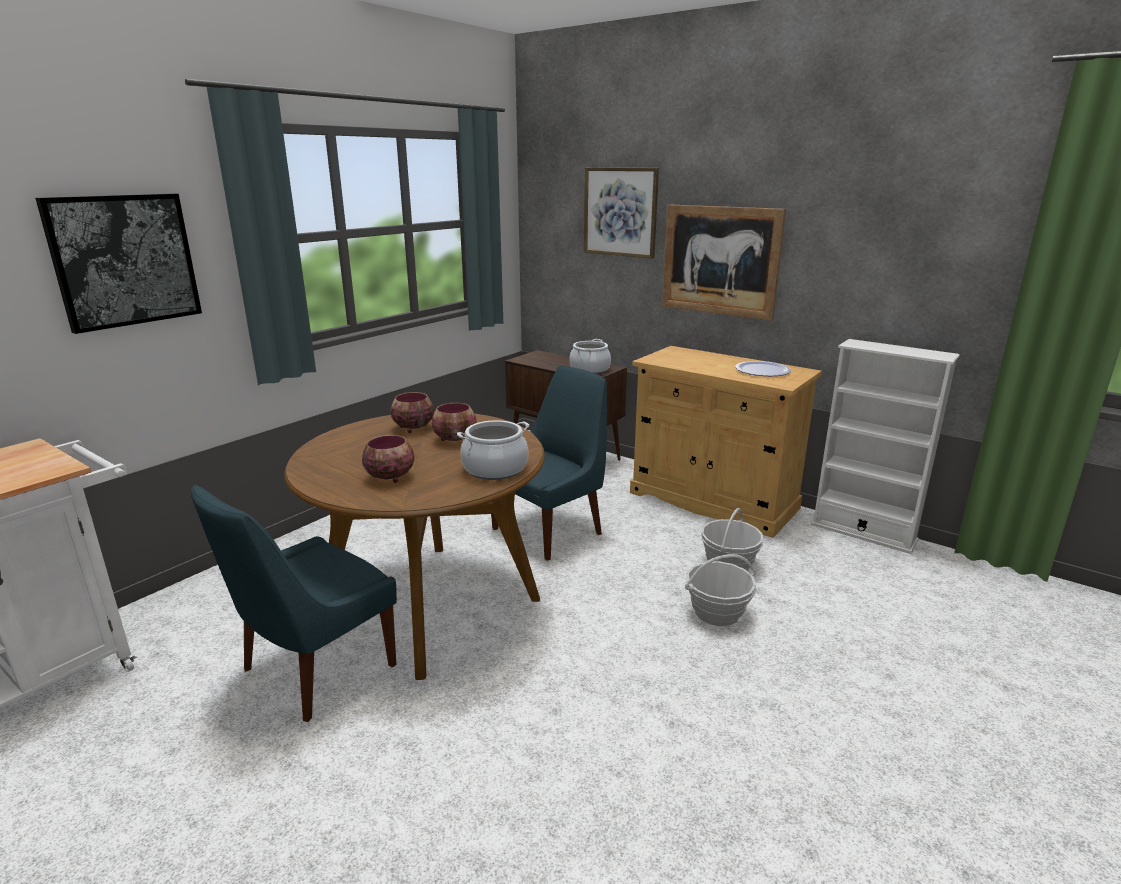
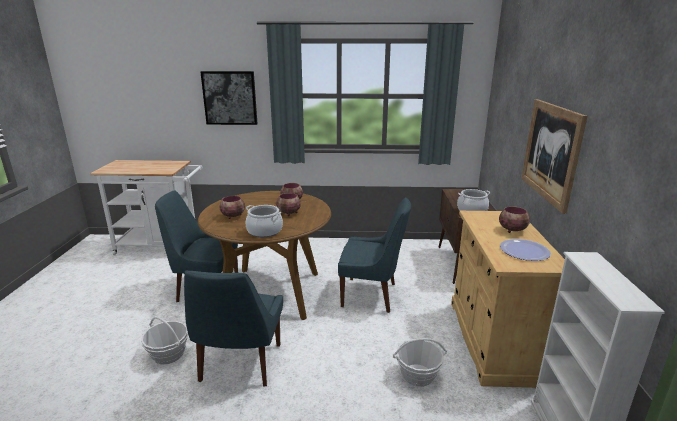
camera: 55 degrees right, 0 degrees up
(584, 694) = (240, 365): none -> blue chair
(620, 212) = (519, 100): picture -> none
(712, 360) = (513, 230): none -> bowl
(717, 612) = (355, 388): basket -> basket (168, 354)

